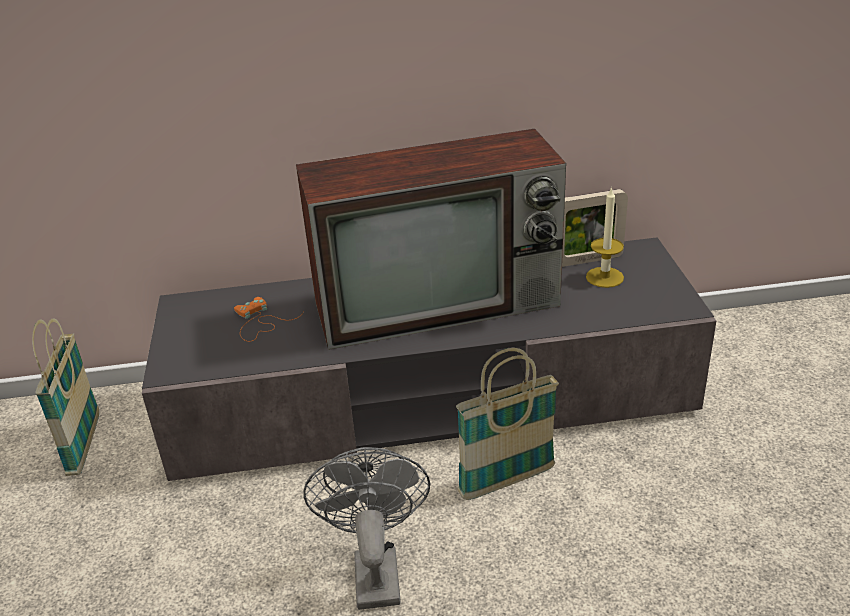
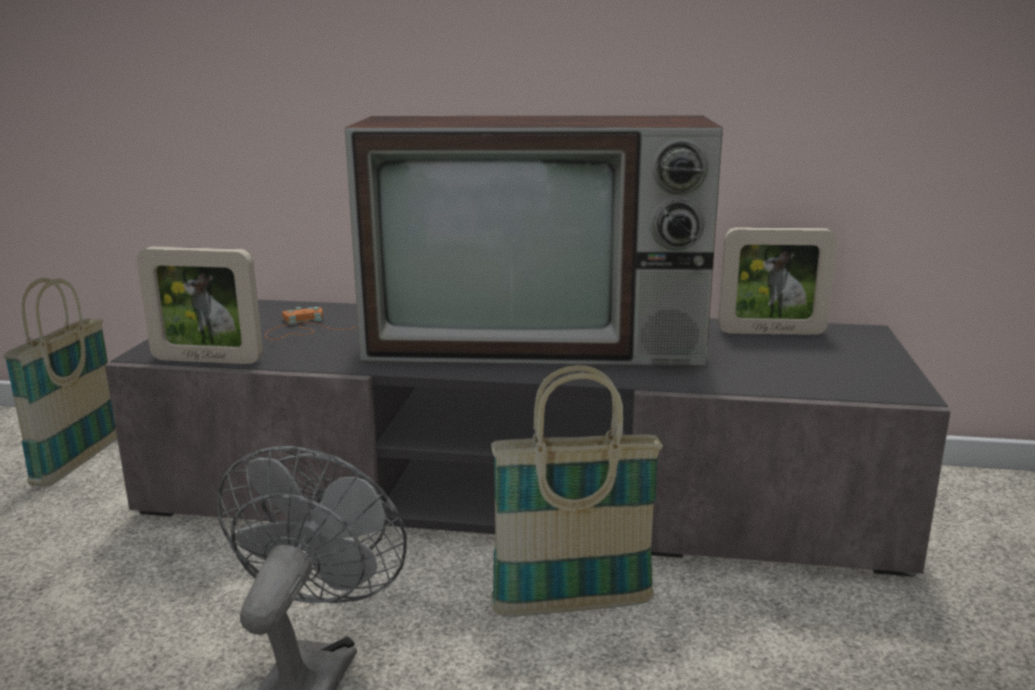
camera: 15 degrees right, 15 degrees down
(216, 371) = (207, 360): none -> picture frame
(604, 277) = (788, 349): candle -> none

